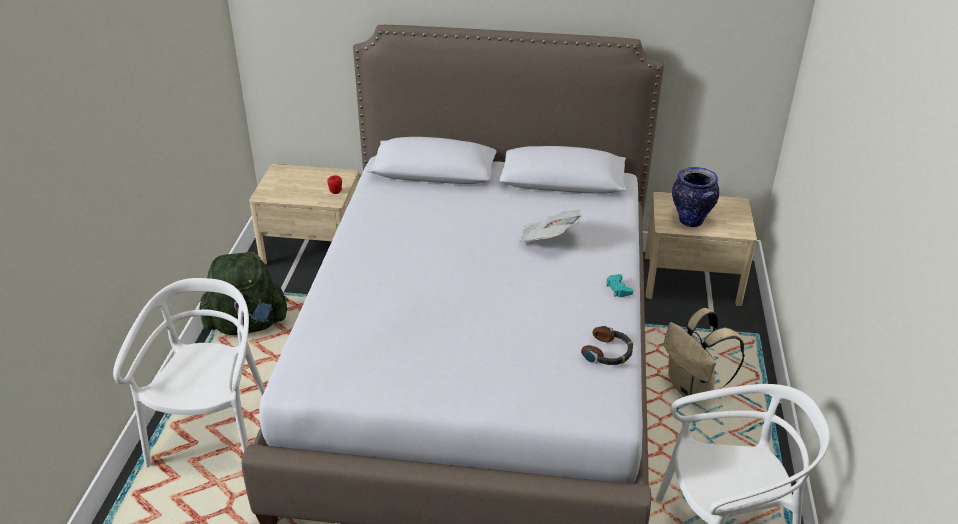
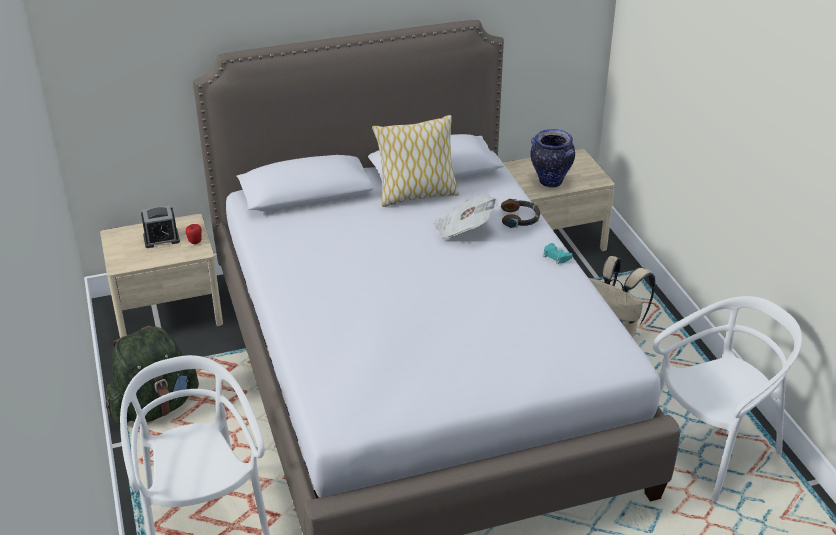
camera: 25 degrees left, 0 degrees up
(311, 182) = (161, 239): none -> alarm clock
(528, 197) = (416, 195): none -> pillow
(608, 353) = (588, 313): headphones -> headphones (520, 218)

